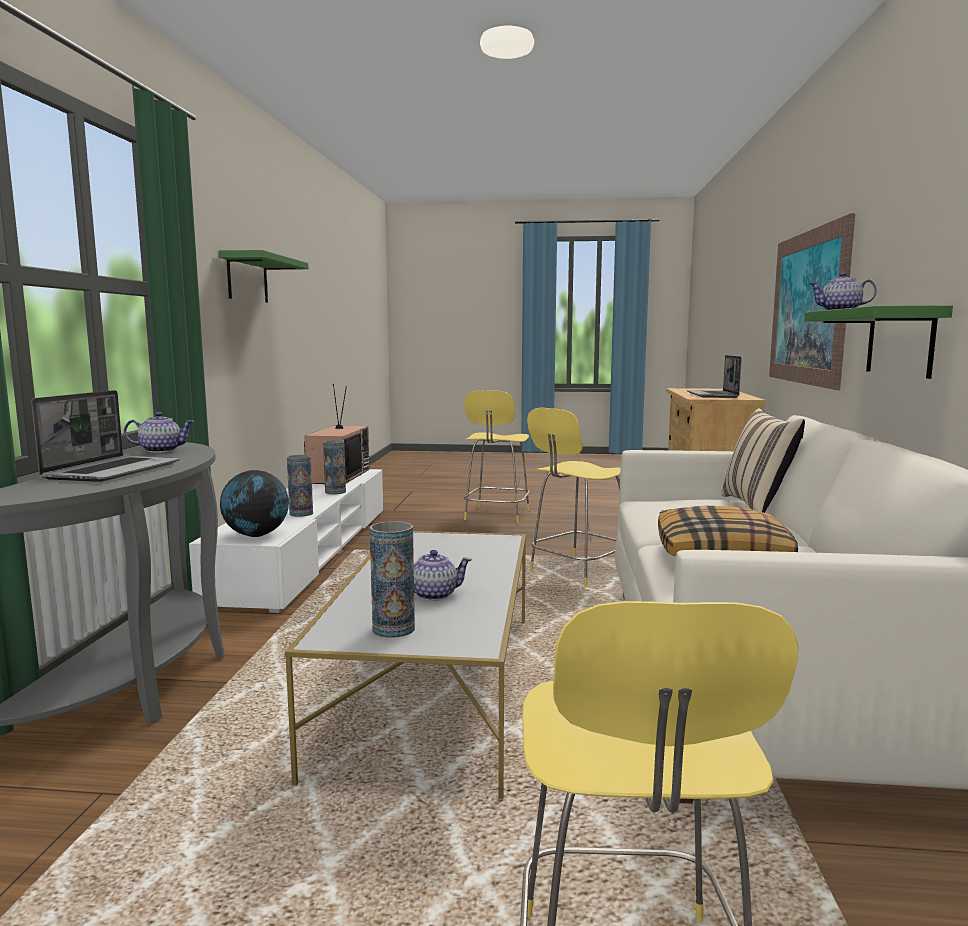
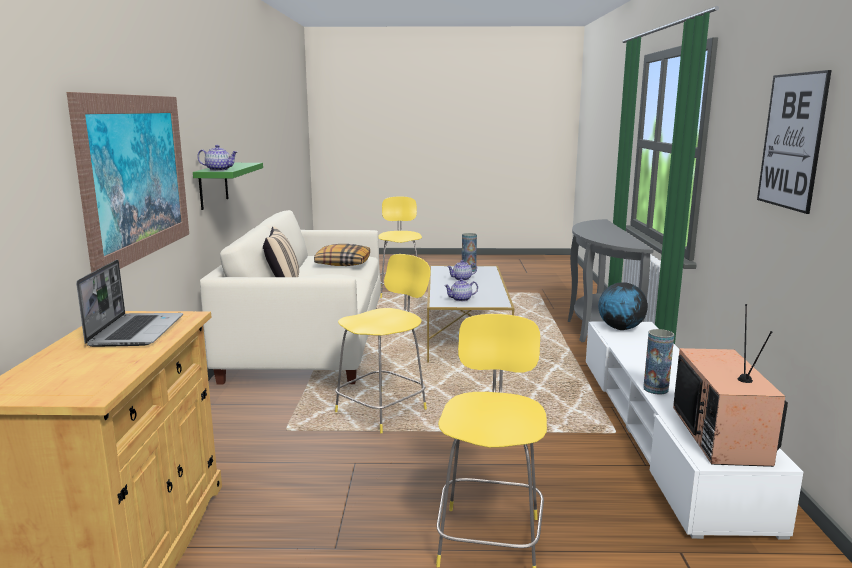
camera: 175 degrees right, 5 degrees up
(113, 471) = (602, 230): laptop -> none
(161, 450) = (627, 241): teapot -> teapot (461, 299)
(247, 279) = (792, 141): green shelf -> picture
(301, 513) = (629, 351): vase -> none

